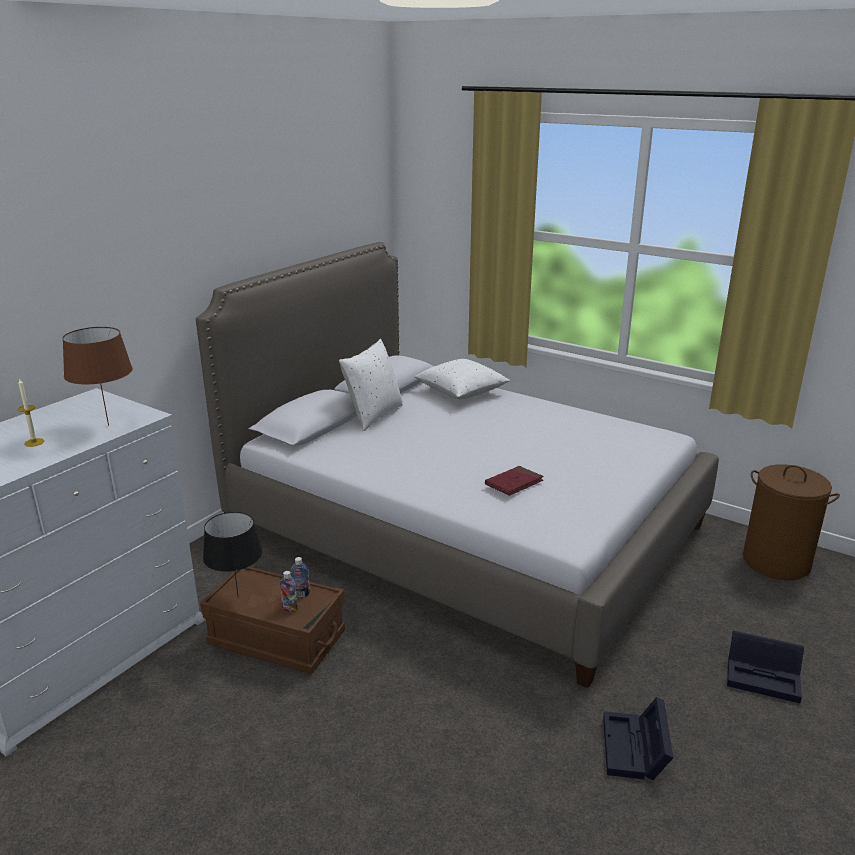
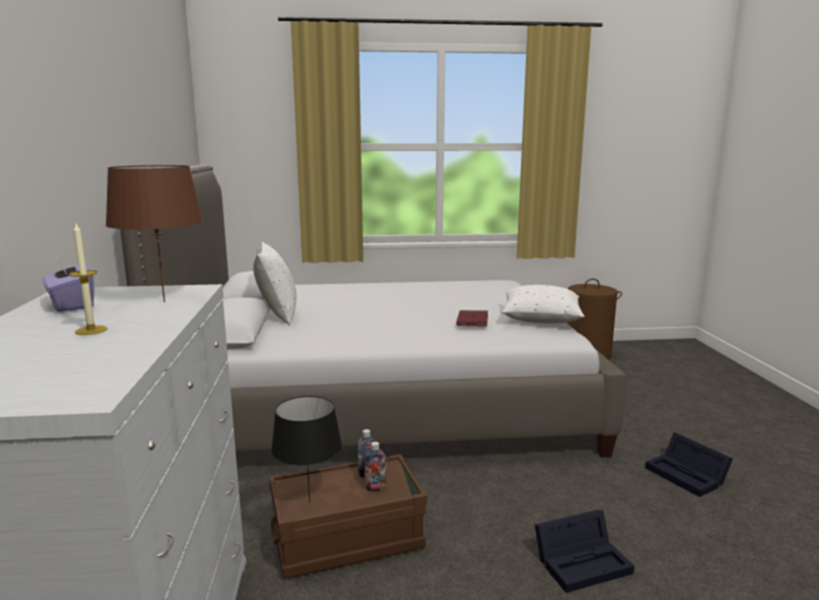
camera: 40 degrees left, 10 degrees down
(69, 411) = (71, 305): none -> purple tissue box
(461, 392) = (323, 289): white pillow -> white pillow (541, 320)
(765, 677) = (674, 408): black storage box -> black storage box (583, 562)

